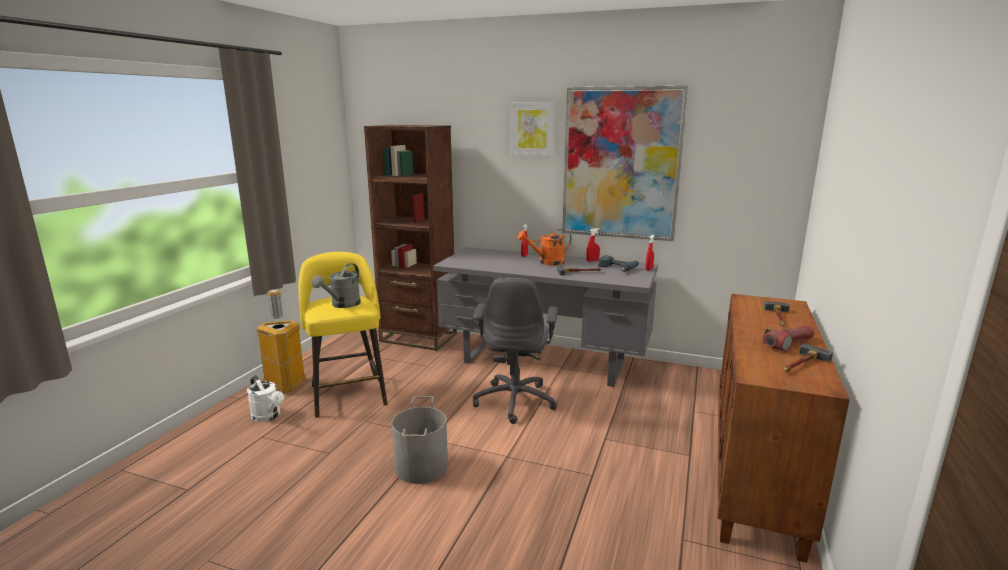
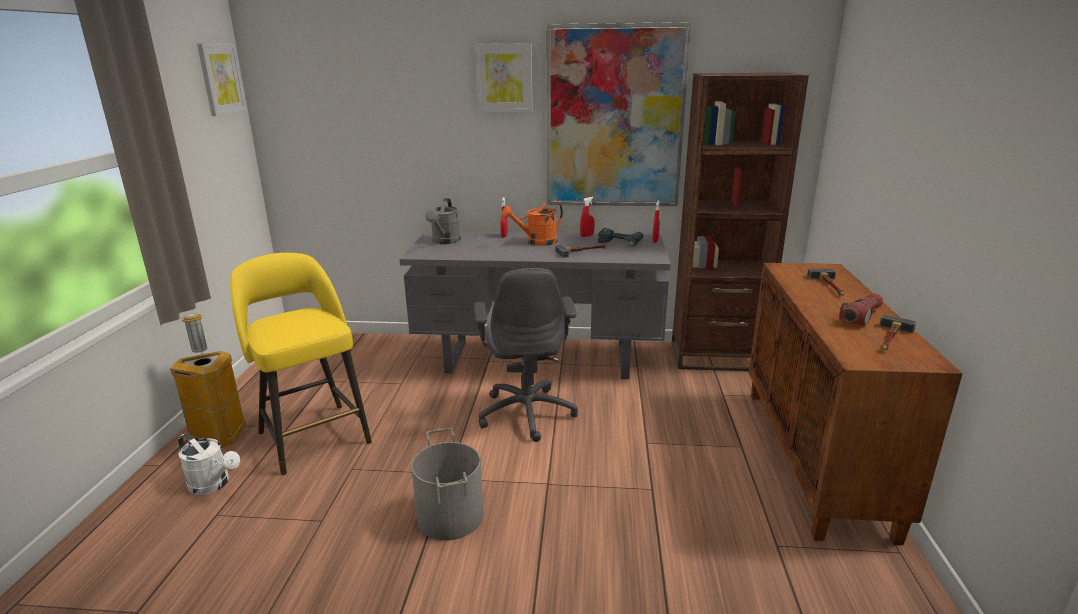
camera: 15 degrees left, 5 degrees up
(328, 125) = (220, 79): none -> picture
(342, 305) = (299, 324): grey watering can -> grey watering can (444, 241)
(418, 337) = (373, 348): brown bookcase -> brown bookcase (716, 357)

